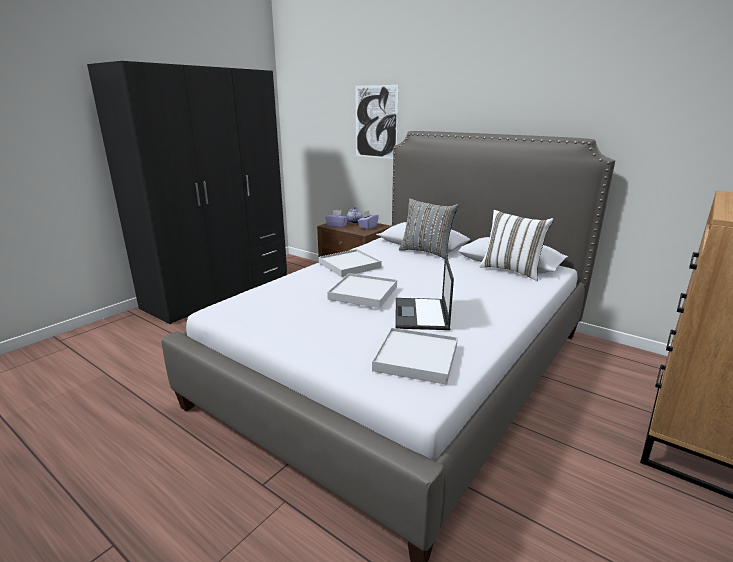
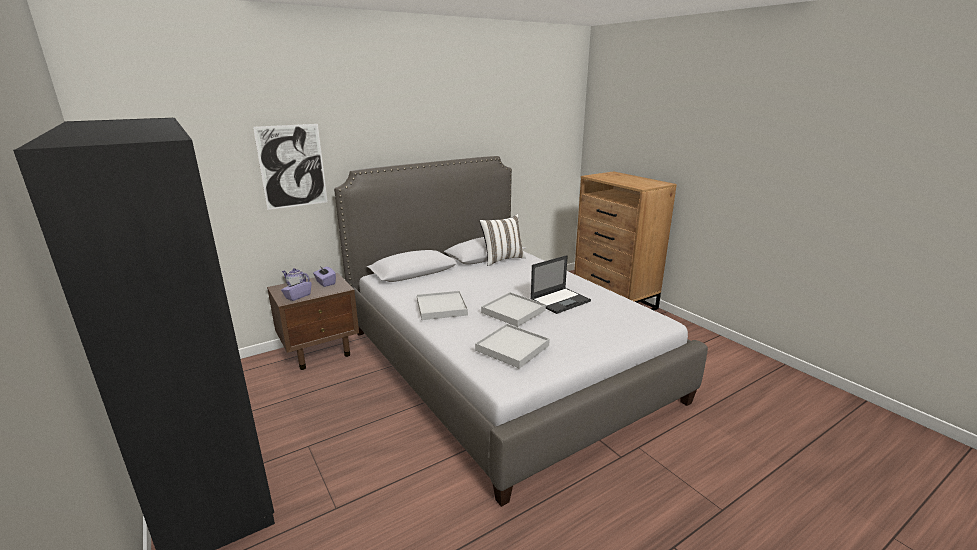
camera: 70 degrees left, 0 degrees up
(416, 358) = (620, 314): white tray -> white tray (512, 348)
(421, 314) = (560, 300): laptop -> laptop turned 60 degrees counterclockwise
(426, 252) = (437, 274): grey pillow -> none

